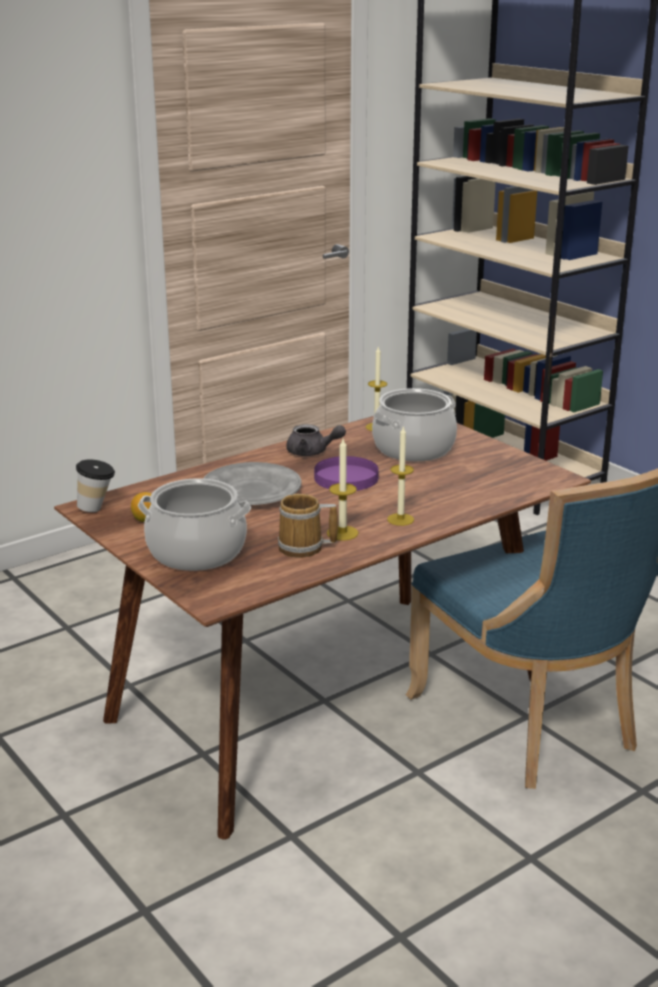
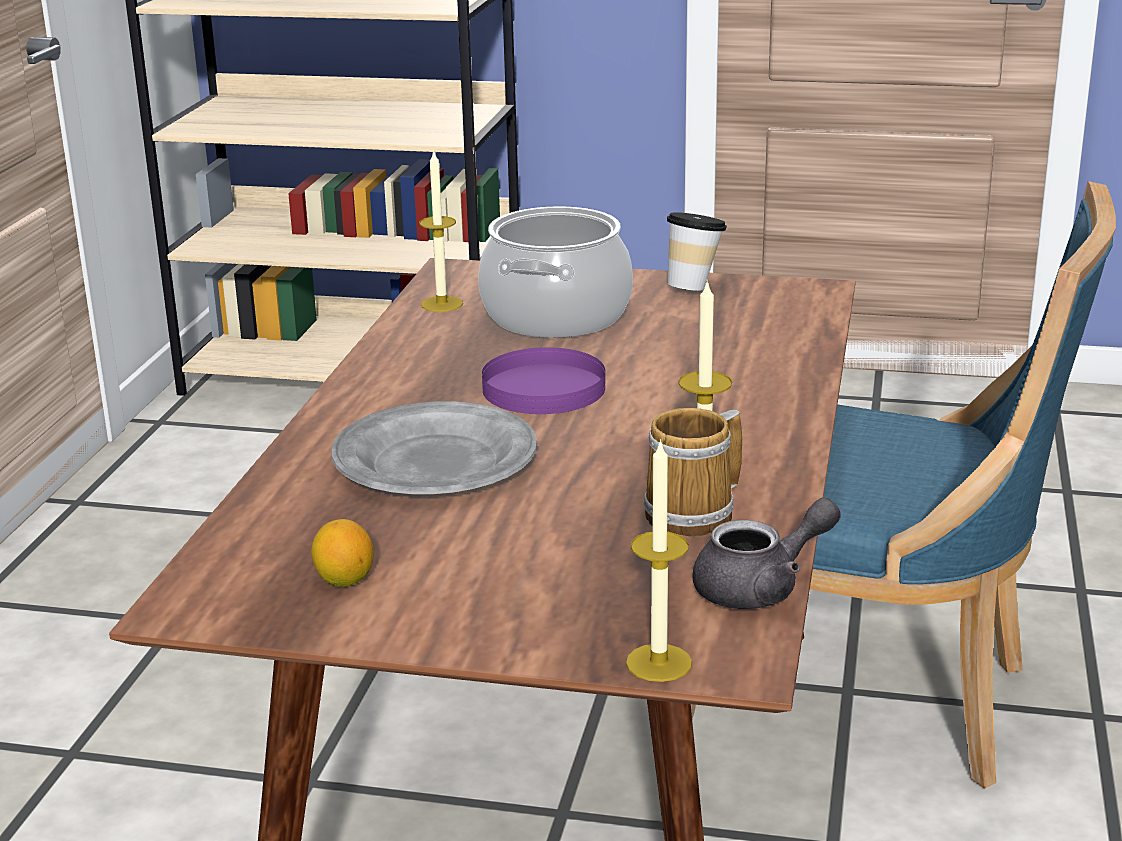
camera: 40 degrees left, 0 degrees up
(97, 508) = (213, 600): cup -> cup (694, 287)
(197, 551) = (543, 593): cooking pot -> none
(312, 452) = (417, 370): grey teapot -> grey teapot (761, 588)
(400, 519) = (740, 417): candle -> candle (659, 663)

